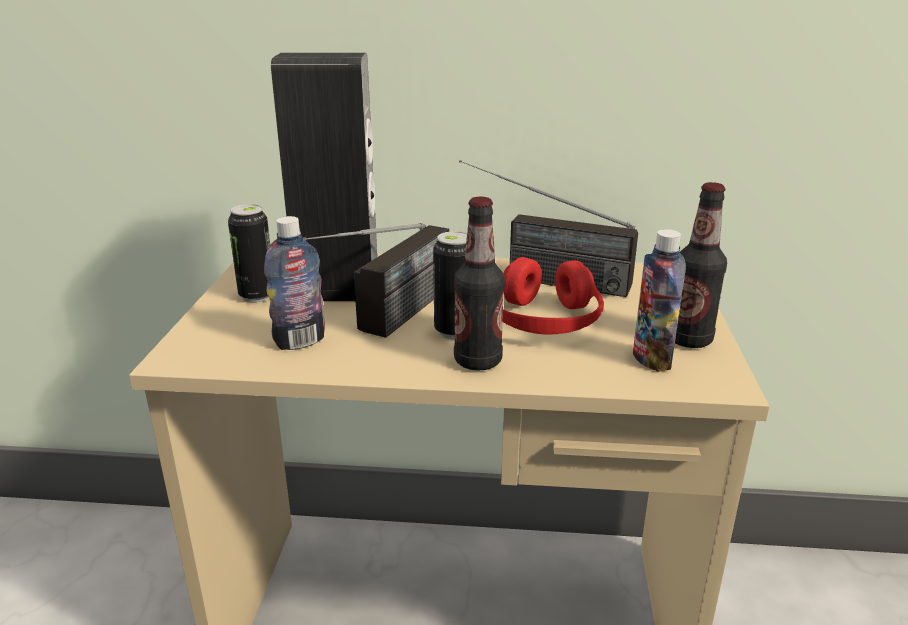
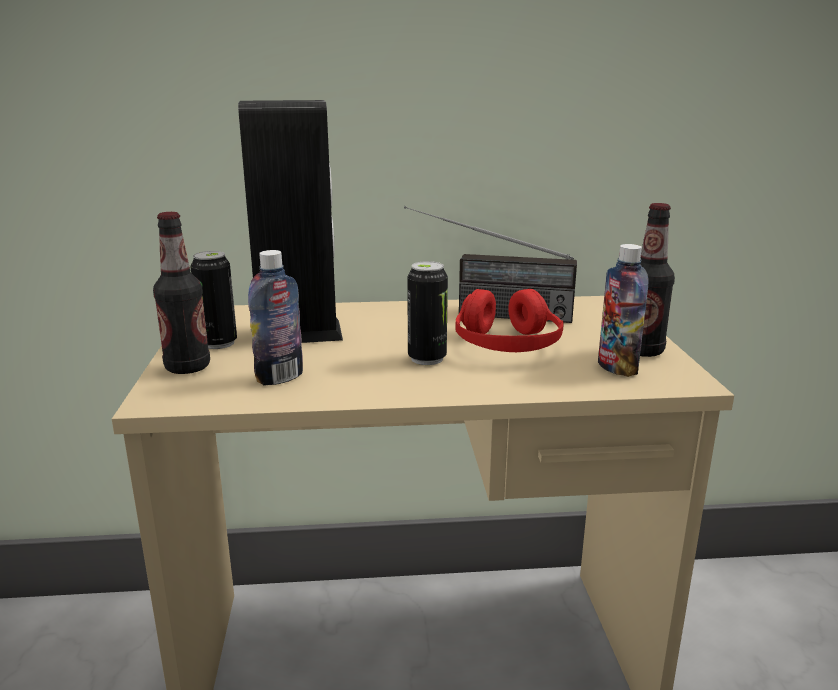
camera: 10 degrees left, 5 degrees down
(391, 322) = (363, 356): radio -> none
(478, 361) = (461, 380): bottle -> bottle (187, 367)

